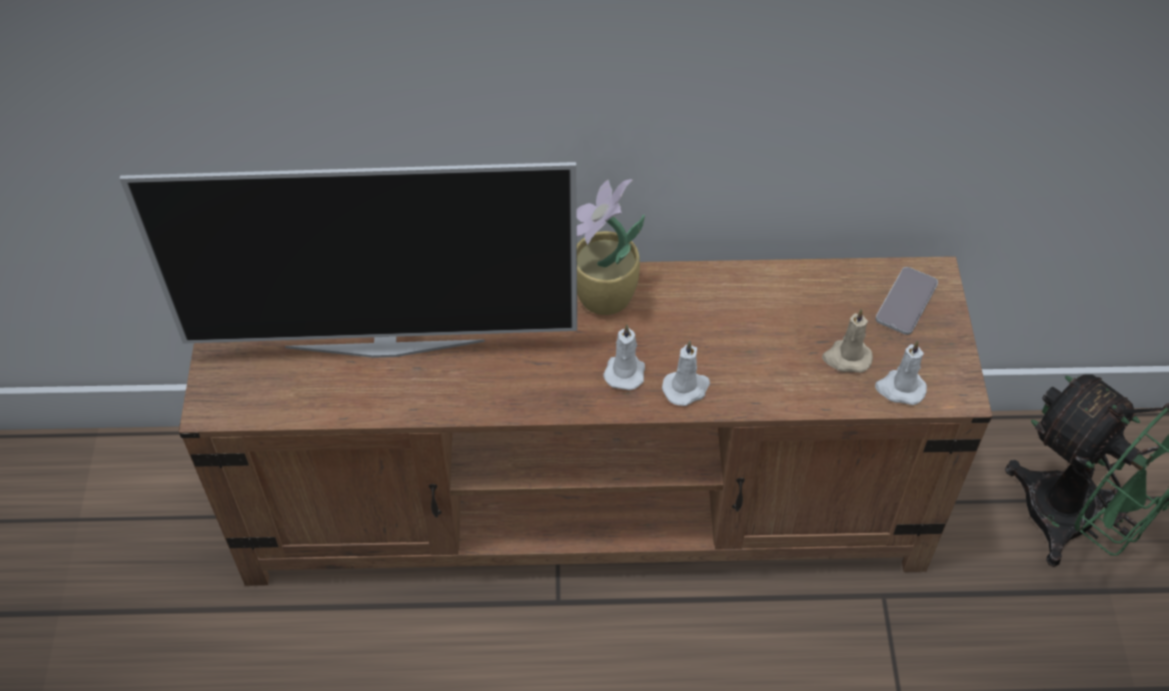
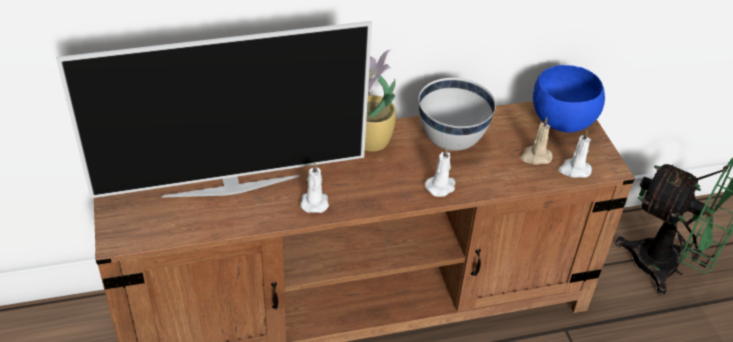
camera: 15 degrees left, 10 degrees down
(625, 371) = (398, 182): white candle -> white candle (314, 202)
(725, 312) = (451, 141): none -> white bowl
(906, 302) = (560, 122): phone -> blue bowl

